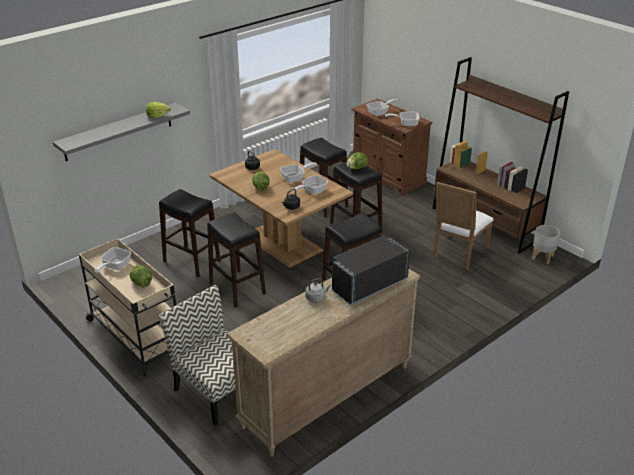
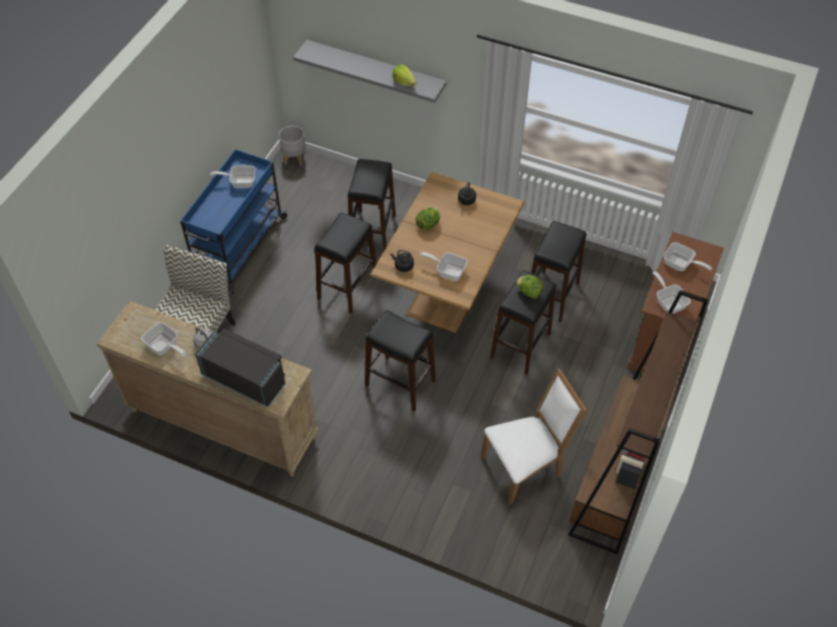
camera: 65 degrees right, 20 degrees up
(137, 337) = (239, 248): beige cart -> blue cart
(141, 283) = (223, 212): lettuce -> none
(295, 178) = (467, 245): frying pan -> frying pan (164, 347)
(457, 254) = (526, 466): white chair -> white chair turned 150 degrees clockwise
(542, 257) = (575, 564): grey planter -> grey planter (294, 158)

